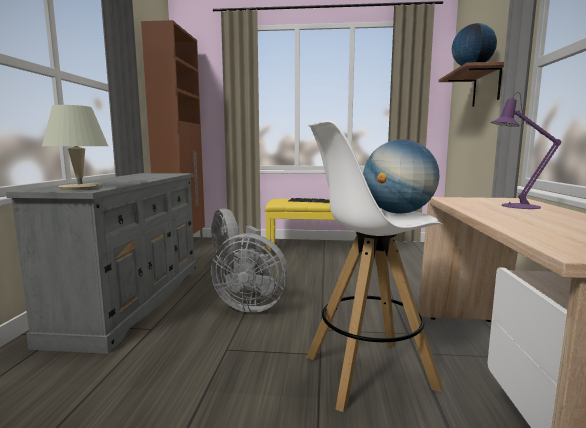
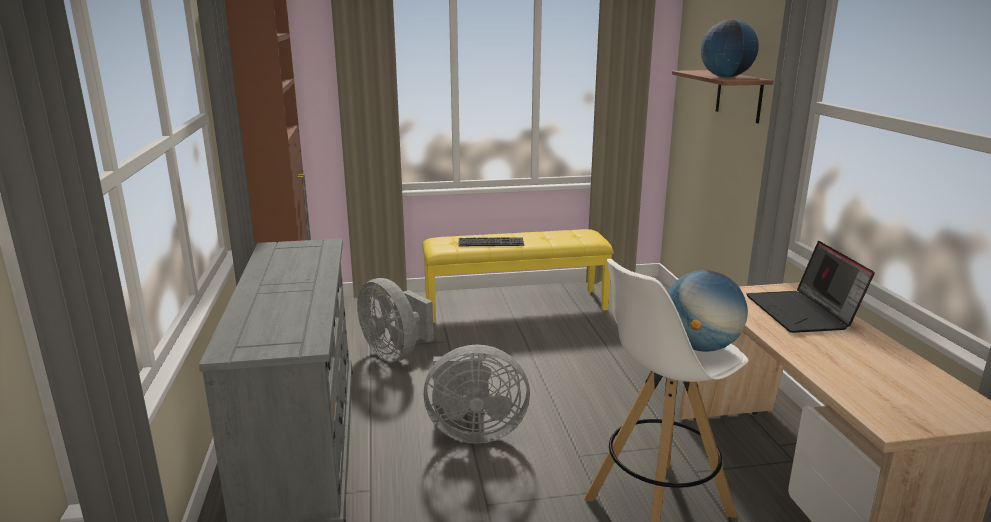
camera: 15 degrees left, 10 degrees up
(80, 188) = (282, 337): beige table lamp -> none
(514, 206) = (803, 313): purple table lamp -> laptop

